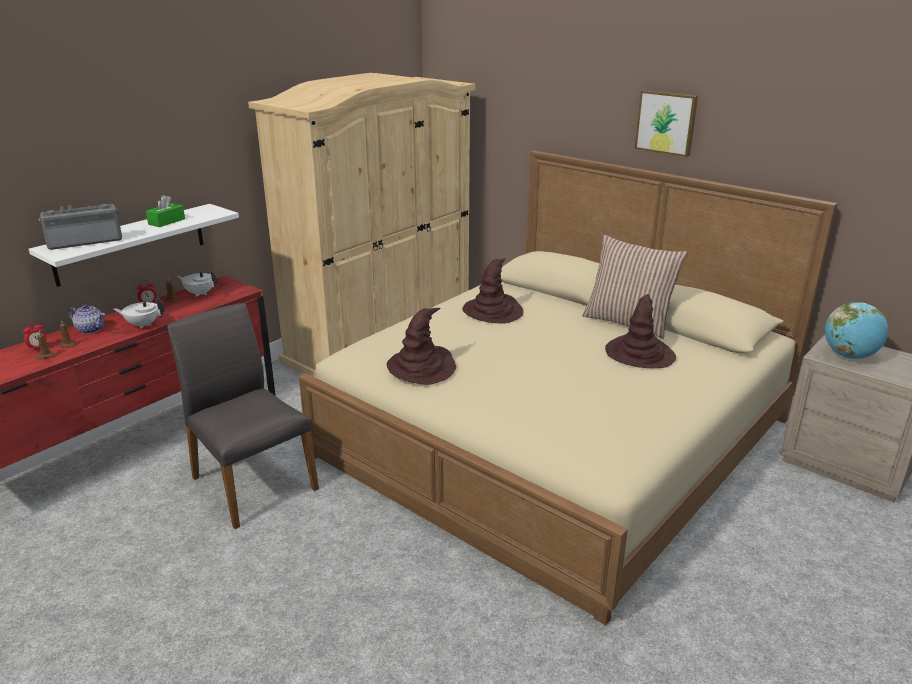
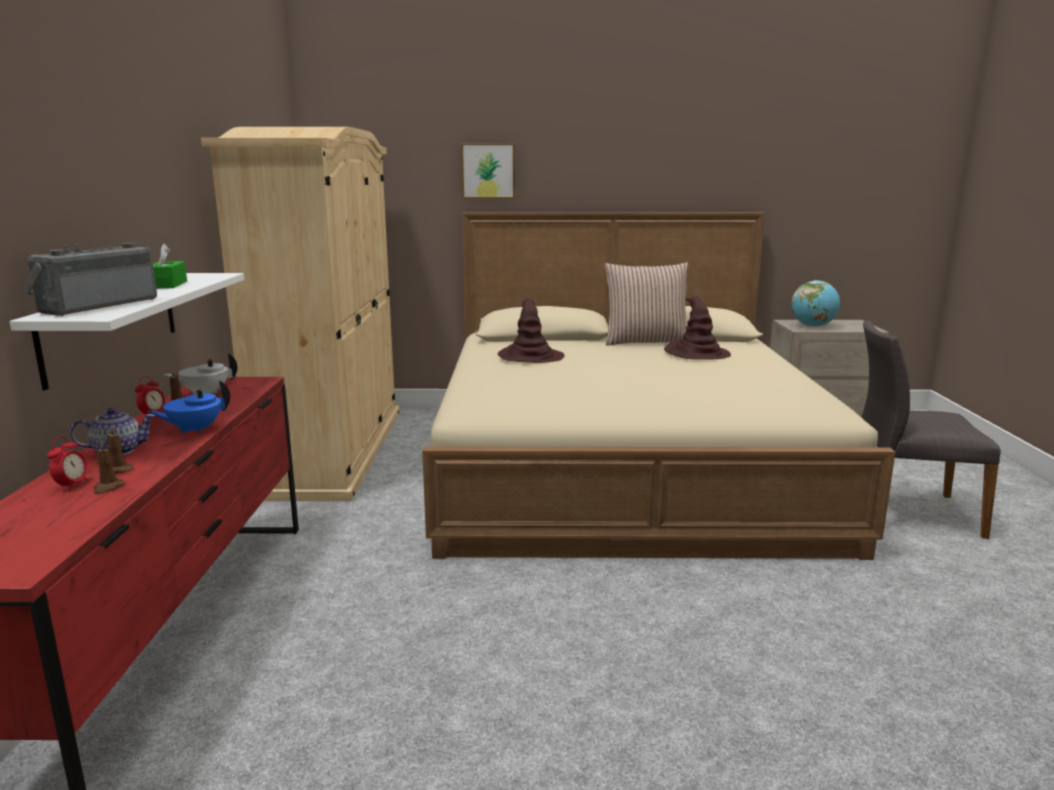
camera: 40 degrees left, 10 degrees down
(143, 325) = (194, 430): white teapot -> blue teapot
(252, 483) = (411, 606): grey chair -> grey chair (906, 512)
(422, 367) = (563, 398): brown hat -> none
(666, 122) = (604, 166): picture -> picture (488, 171)

